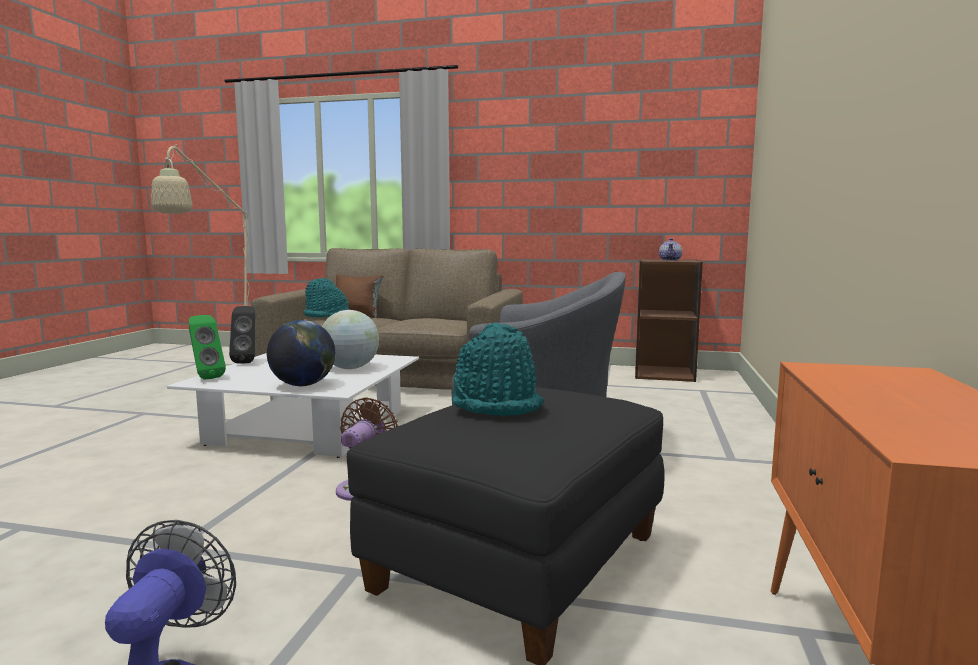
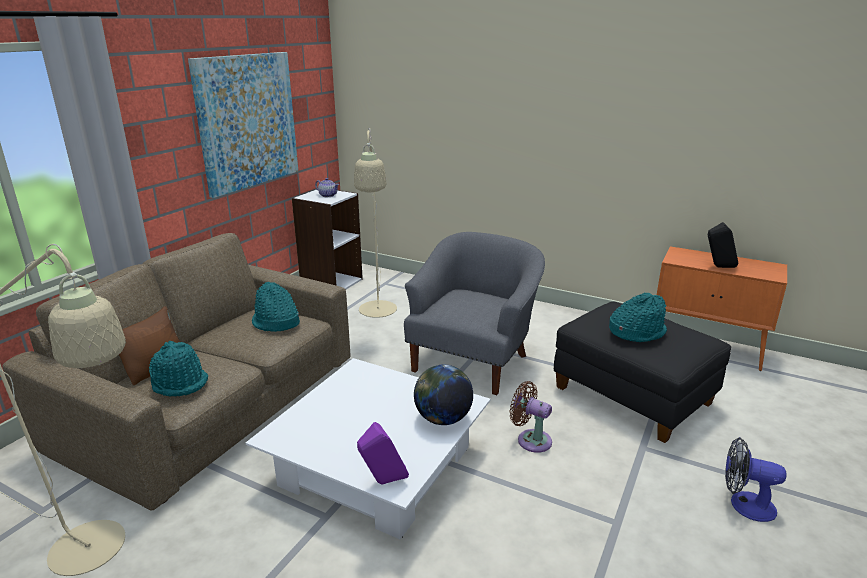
camera: 75 degrees left, 15 degrees up
(205, 378) = (383, 482): green speaker -> purple speaker
(247, 362) = (313, 459): black speaker -> black speaker (718, 267)
(350, 368) = (385, 394): globe -> none
(435, 318) = (276, 323): none -> turquoise hat
(593, 166) = (247, 121): none -> picture
(615, 396) = (378, 313): none -> beige floor lamp
(664, 373) = (331, 283): brown bookcase -> white bookcase

